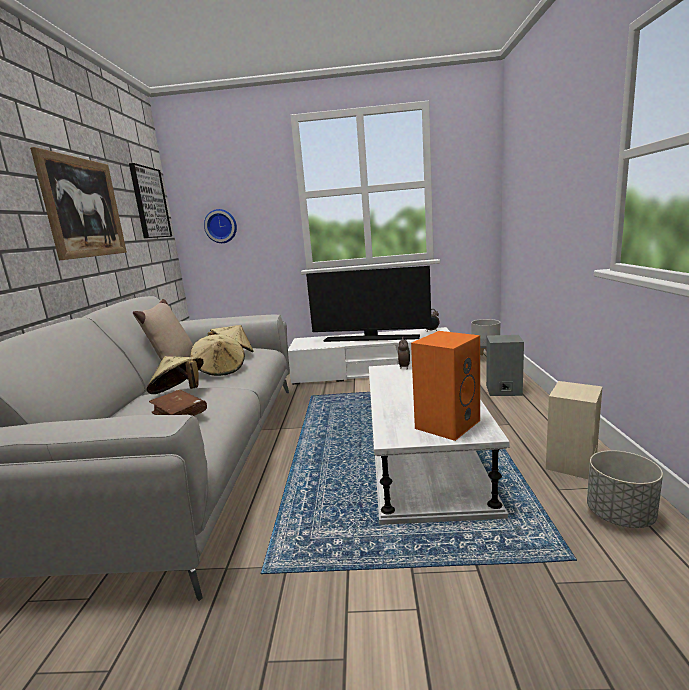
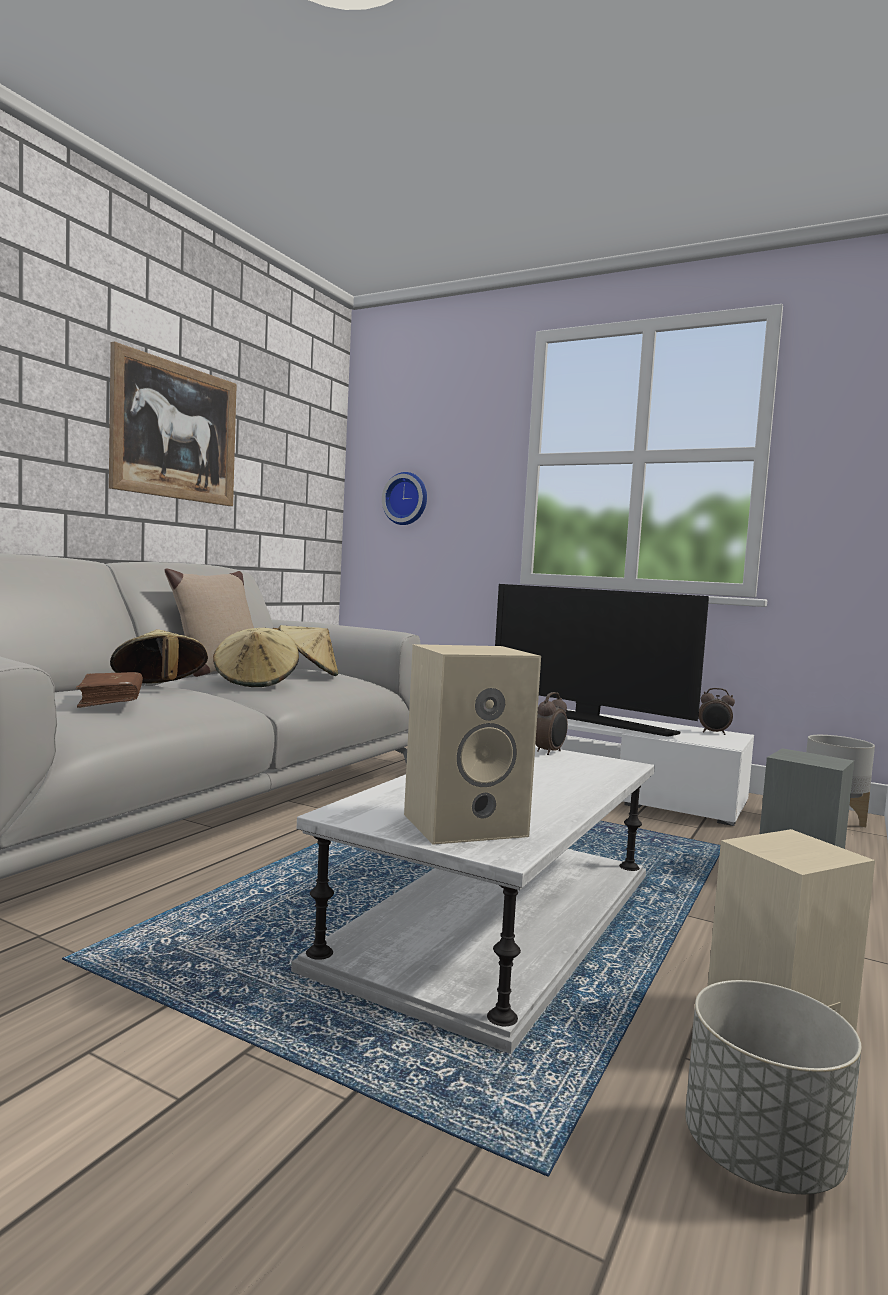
camera: 25 degrees right, 10 degrees down
(150, 203) = (305, 450): picture -> none
(447, 423) = (466, 824): orange speaker -> beige speaker

